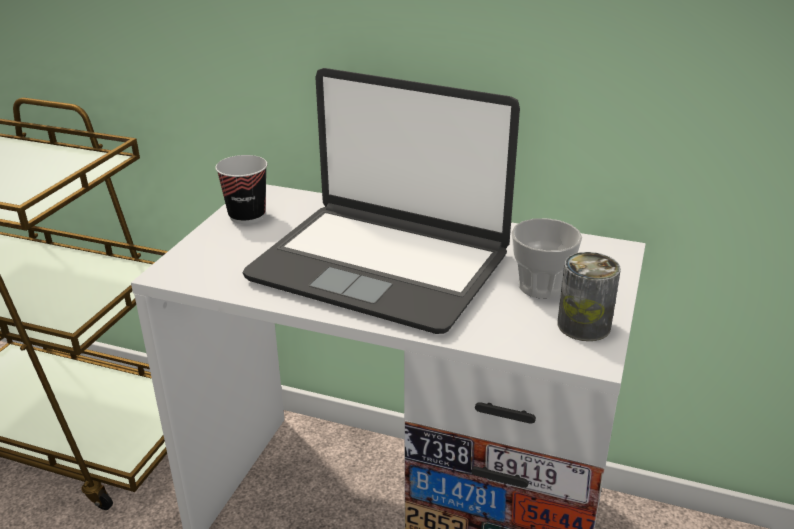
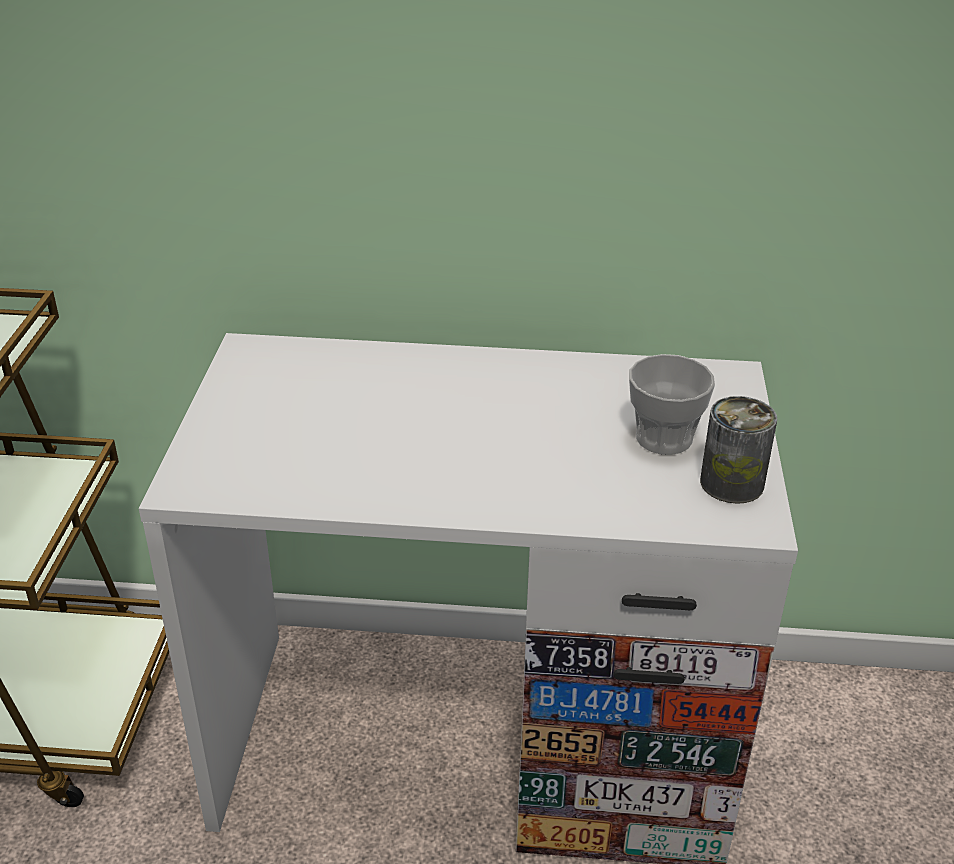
camera: 15 degrees left, 5 degrees up
(247, 216) = (248, 387): cup -> none
(381, 266) = (459, 437): laptop -> none

